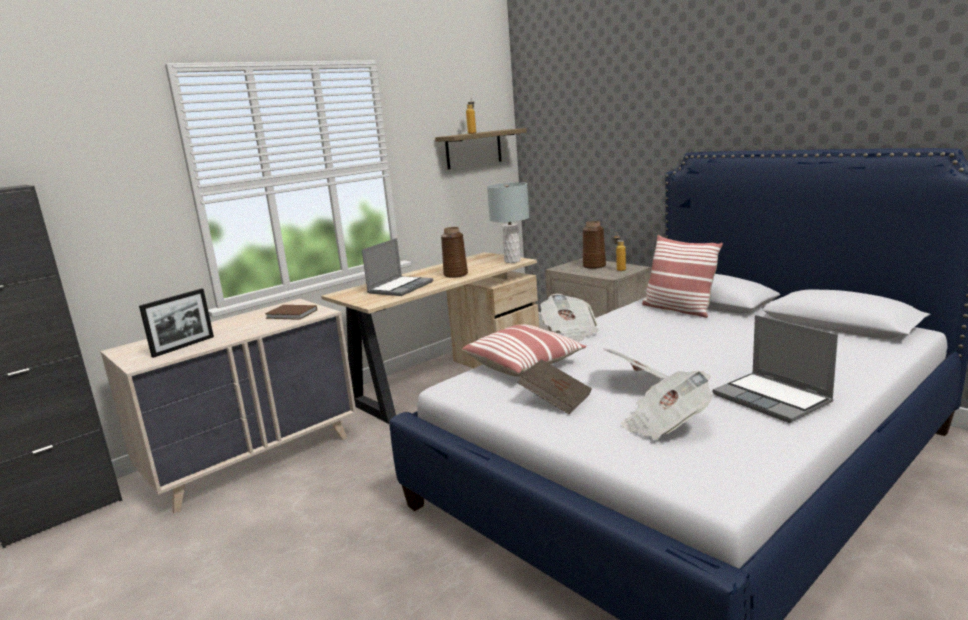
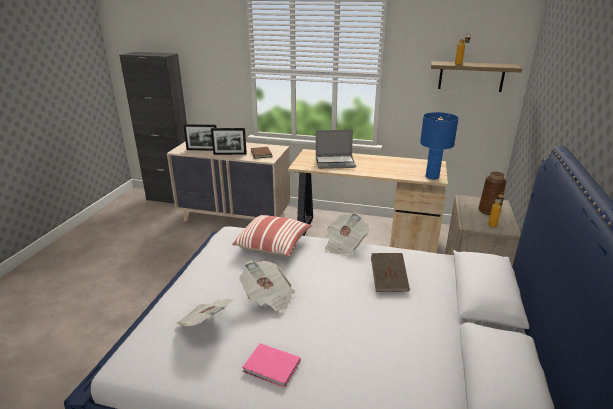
camera: 55 degrees right, 10 degrees up
(247, 331) = (230, 154): none -> picture frame
(456, 274) = (378, 169): brown vase -> none
(512, 261) = (432, 177): grey table lamp -> blue table lamp
(556, 400) = (225, 271): brown book -> brown book (388, 281)
(678, 309) = (442, 279): pillow -> none
(773, 399) = (272, 367): laptop -> pink book

